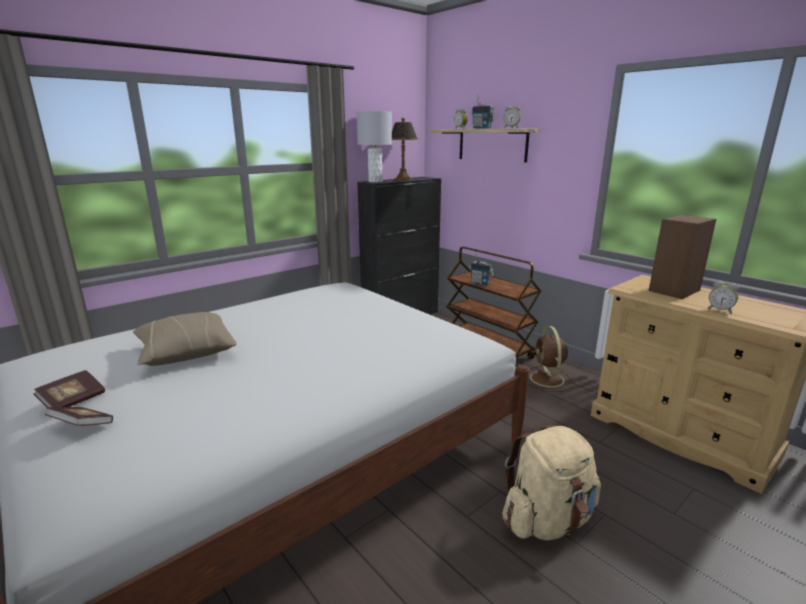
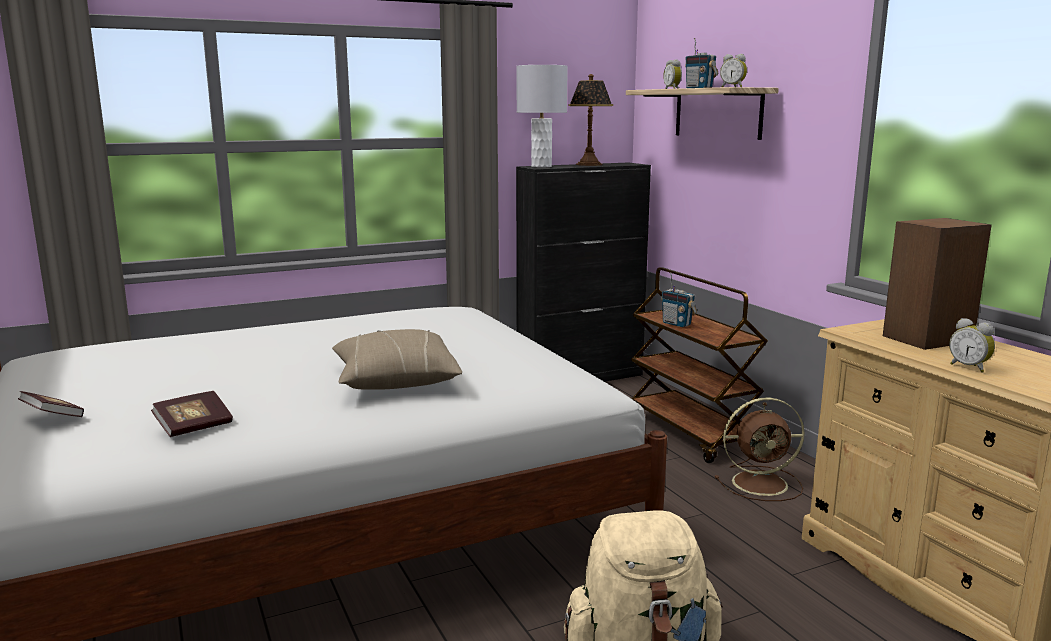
camera: 15 degrees right, 5 degrees down
(73, 401) = (58, 395): book -> book (194, 427)
(186, 352) = (204, 362): beige pillow -> beige pillow (395, 381)
(547, 380) = (762, 483): brown fan -> brown fan turned 105 degrees counterclockwise

